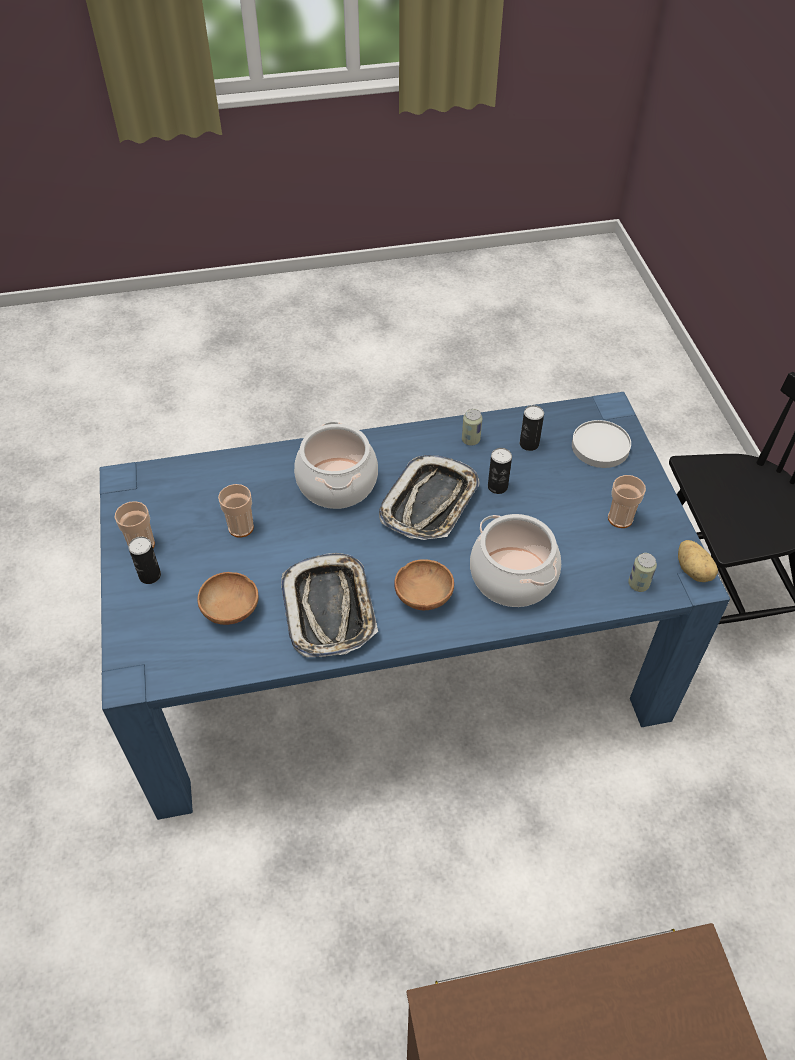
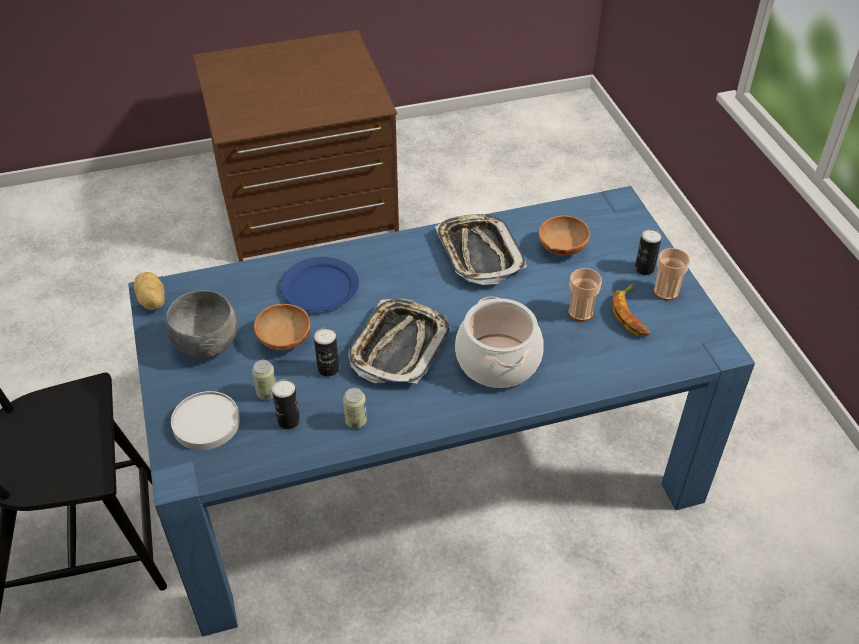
camera: 175 degrees right, 5 degrees down
(190, 522) = (631, 314): none -> banana
(424, 595) = (399, 268): brown bowl -> brown bowl (284, 341)
(513, 577) = (319, 287): cooking pot -> blue plate
(620, 518) = (206, 344): cup -> grey bowl
(638, 584) = (207, 288): can -> can (267, 393)

